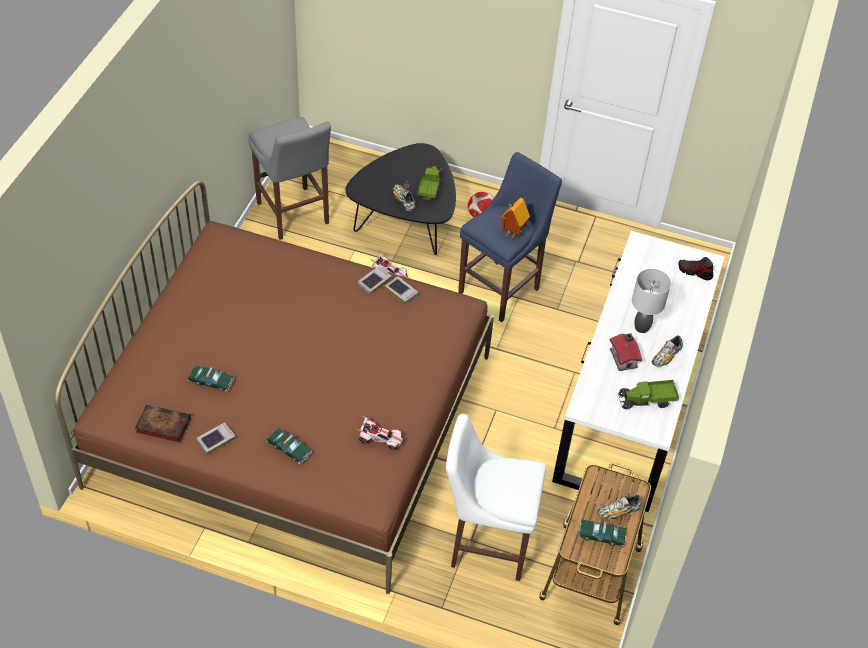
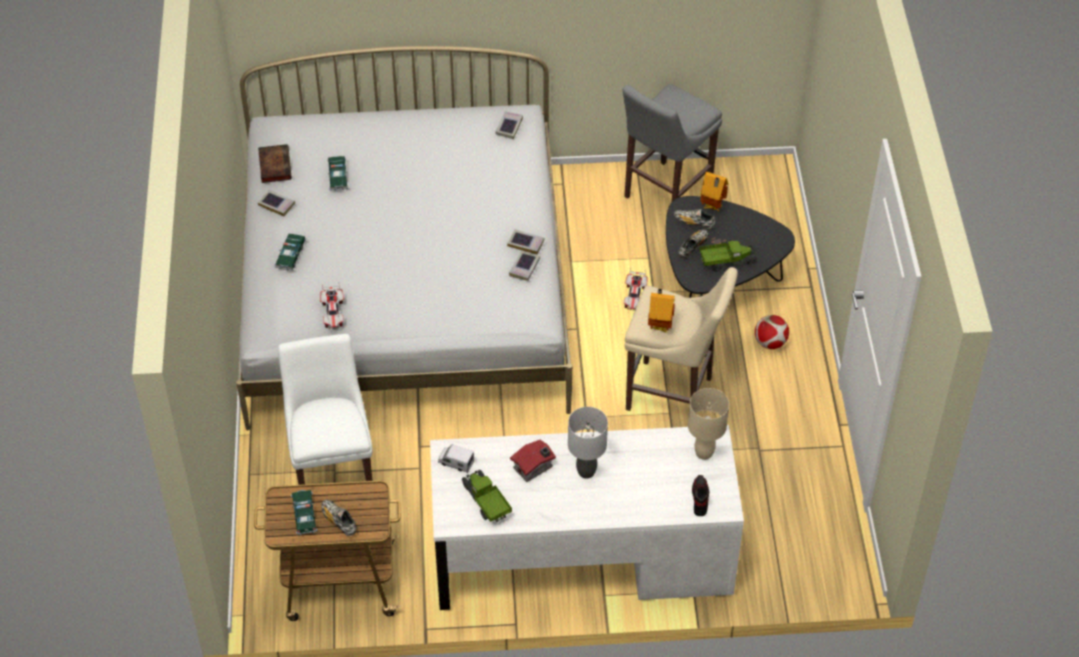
camera: 70 degrees right, 0 degrees up
(230, 245) = (509, 127): none -> book
(293, 419) = (405, 291): brown bed -> white bed
(369, 175) = (712, 207): none -> toy house
(502, 289) = (673, 395): blue stool -> beige stool
(597, 406) = (456, 462): none -> toy truck
(652, 253) = (704, 453): none -> beige table lamp
(666, 357) = (556, 503): shoe -> shoe (694, 222)

